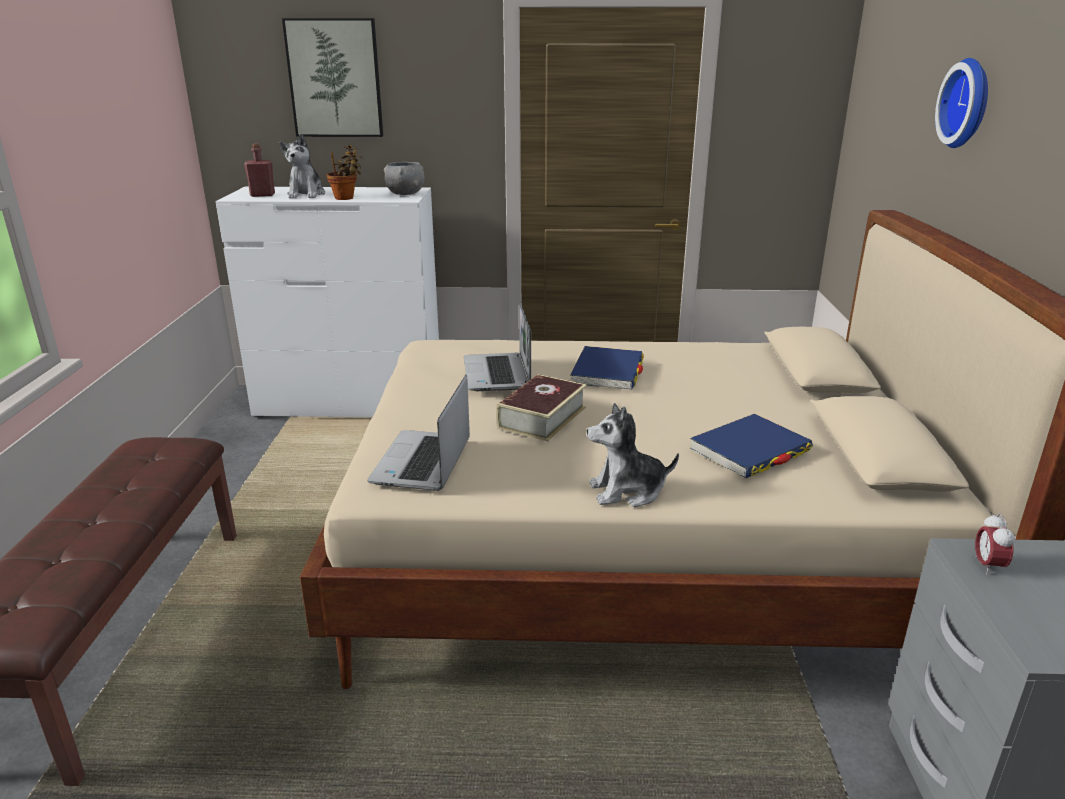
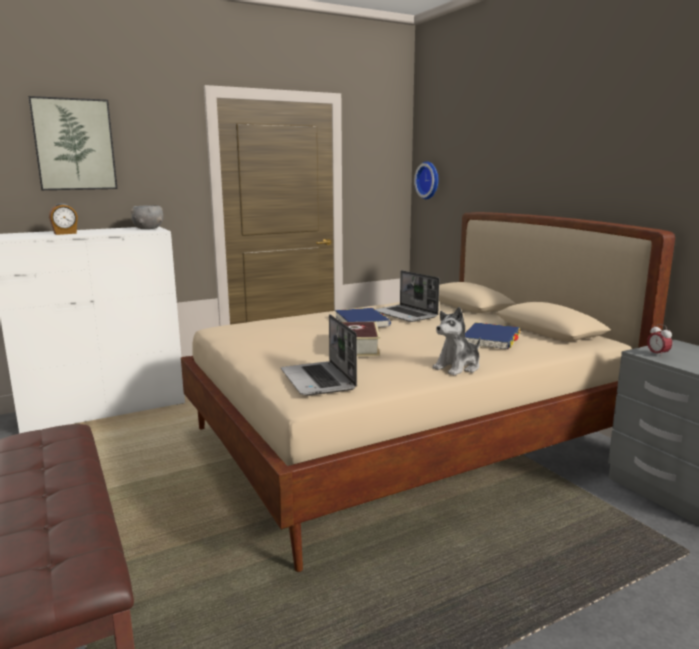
camera: 30 degrees left, 10 degrees down
(262, 195) = (25, 236): red bottle -> none
(306, 194) = (65, 233): plush toy -> alarm clock
(346, 198) = (106, 233): potted plant -> none
(498, 374) = (296, 332): laptop -> laptop (406, 315)
(969, 103) = (522, 145): wall clock -> wall clock (429, 180)

